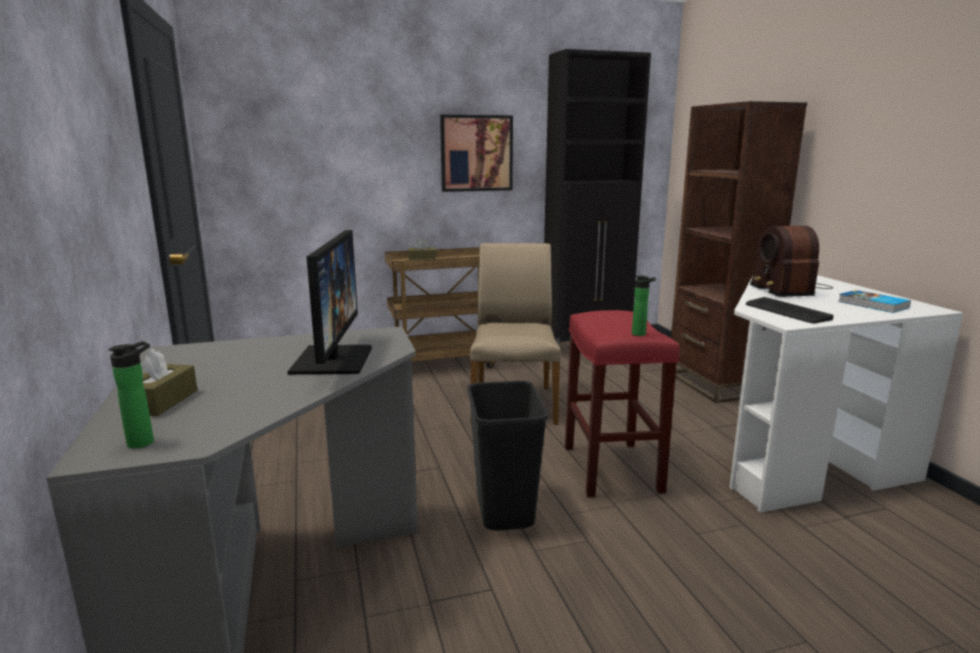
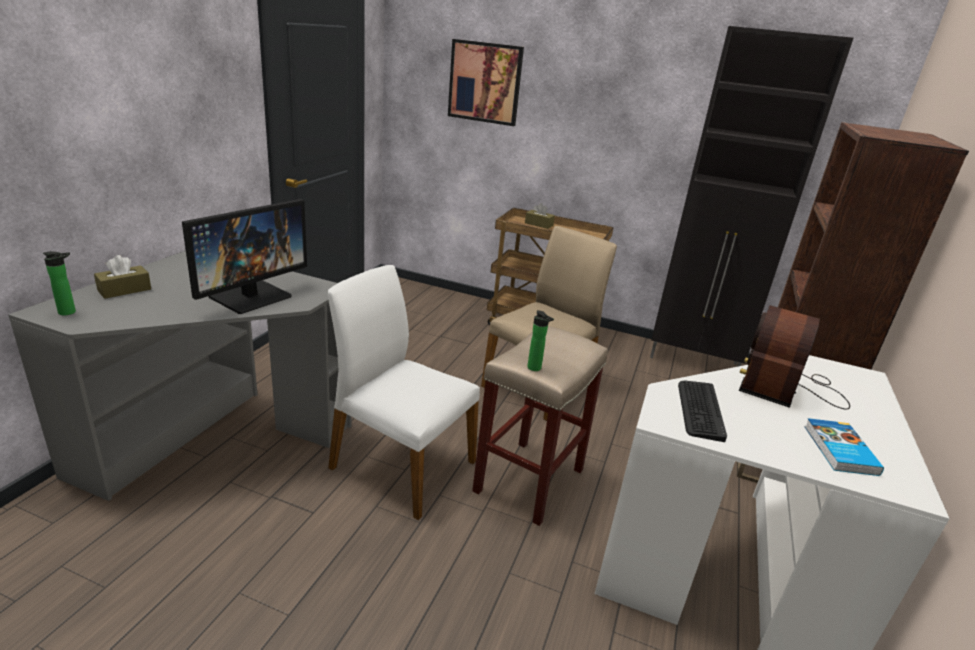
camera: 35 degrees right, 10 degrees up
(476, 153) = (622, 129): picture -> picture (485, 82)
(503, 510) = (400, 465): black trash can -> white chair
(610, 468) = (529, 479): red stool -> beige stool

